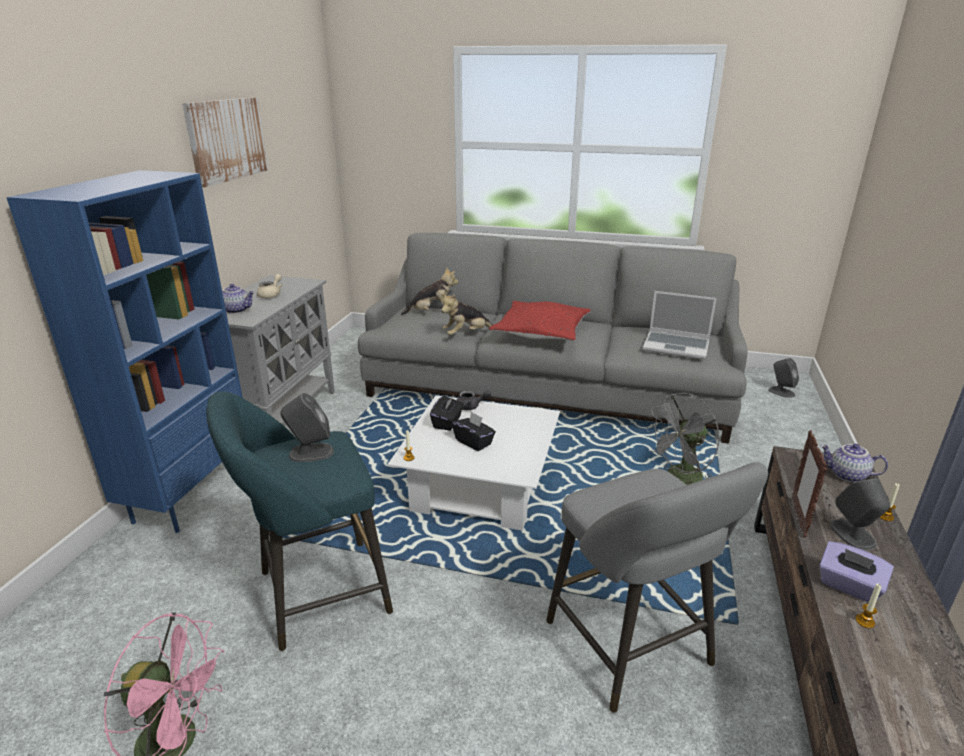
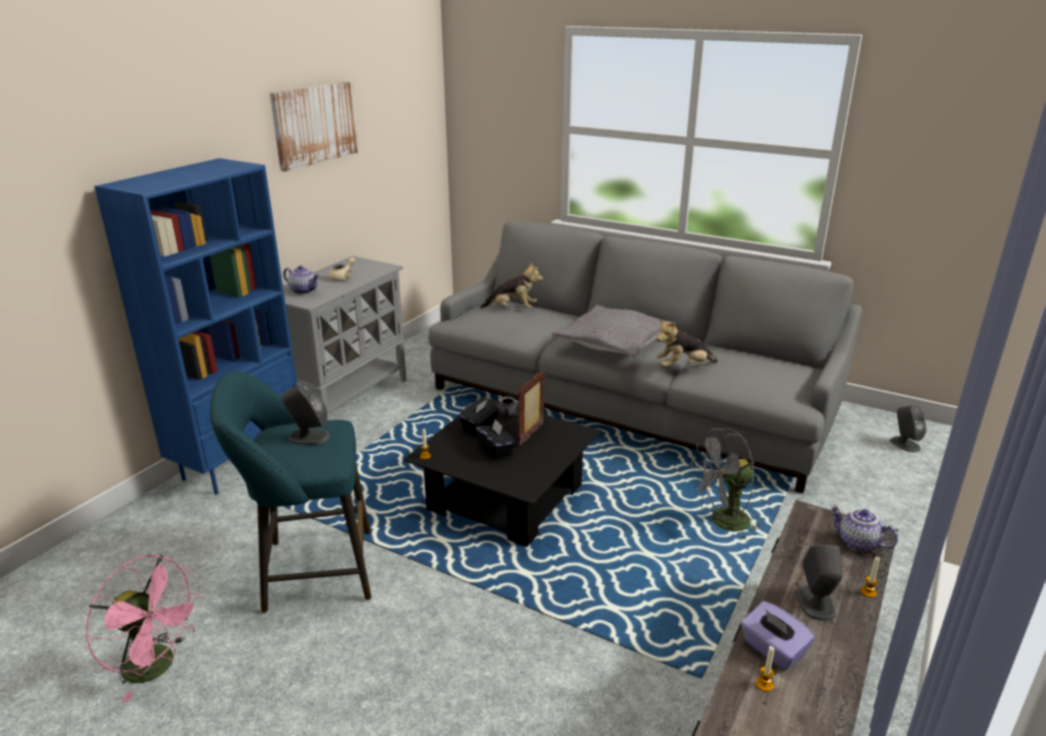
camera: 15 degrees right, 0 degrees up
(466, 334) = (535, 336): plush toy -> plush toy (682, 367)
(480, 487) = (505, 498): white coffee table -> black coffee table
(541, 331) = (613, 342): red pillow -> grey pillow
(633, 650) = (579, 679): grey stool -> none
(677, 346) = (756, 376): laptop -> none
(798, 517) = (768, 575): picture frame -> picture frame (531, 435)

